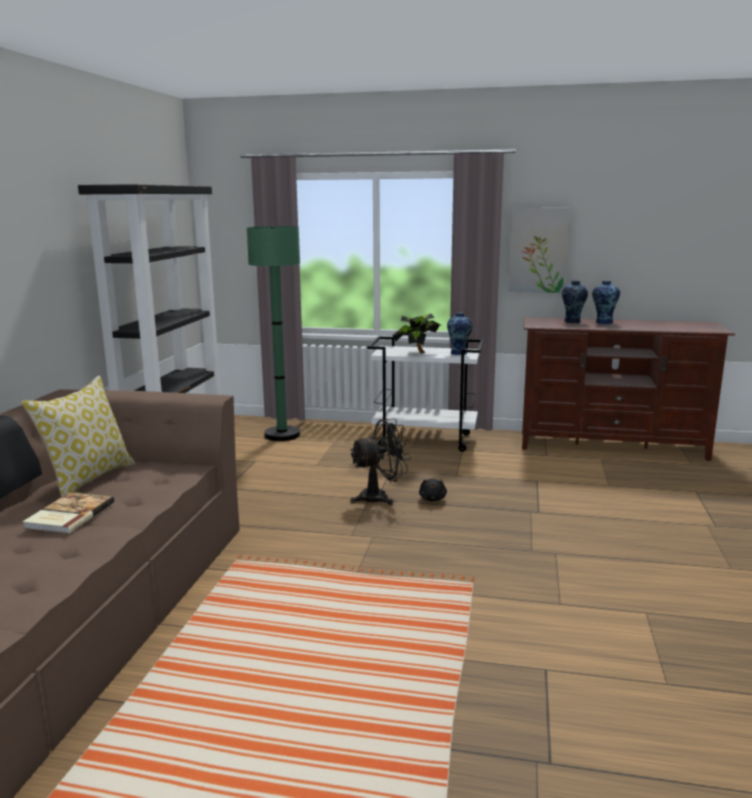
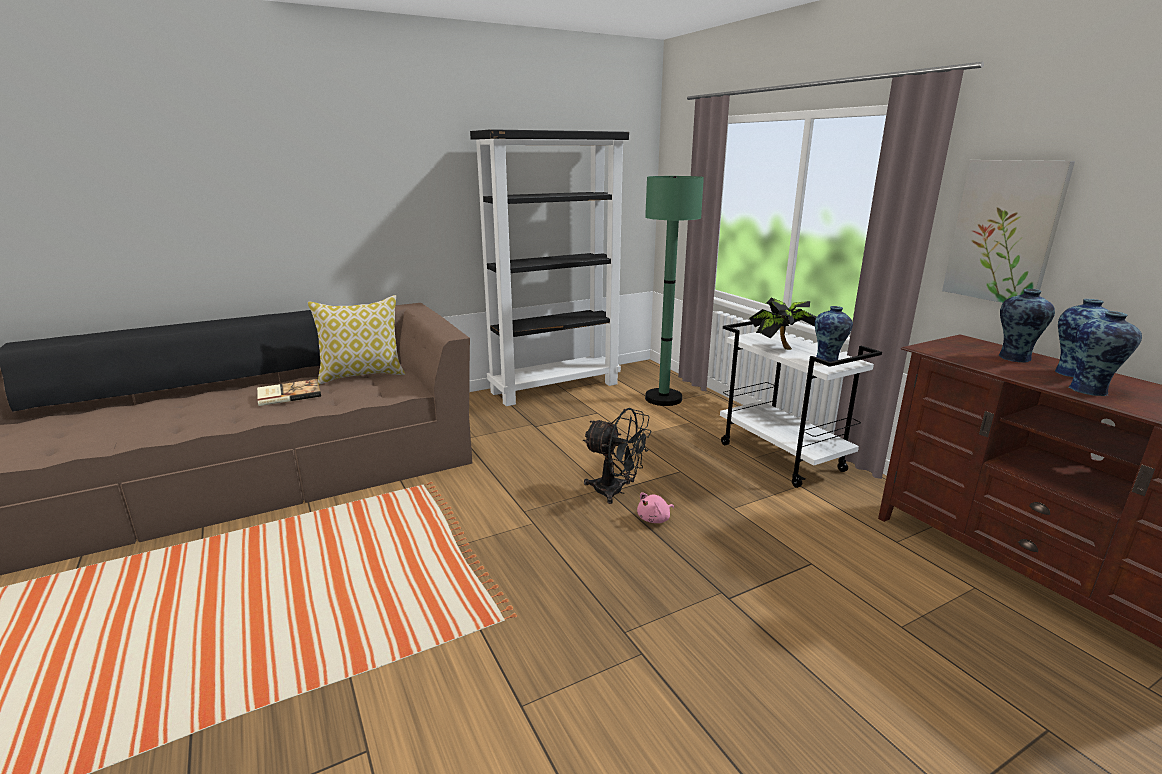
camera: 50 degrees right, 5 degrees up
(432, 499) = (655, 519): black plush toy -> pink plush toy
(626, 327) = (1090, 391): none -> vase

